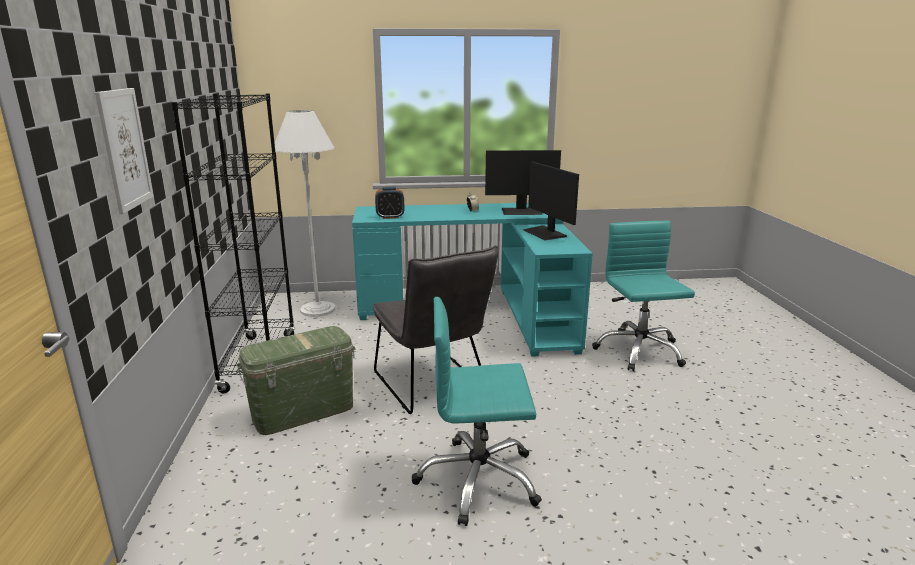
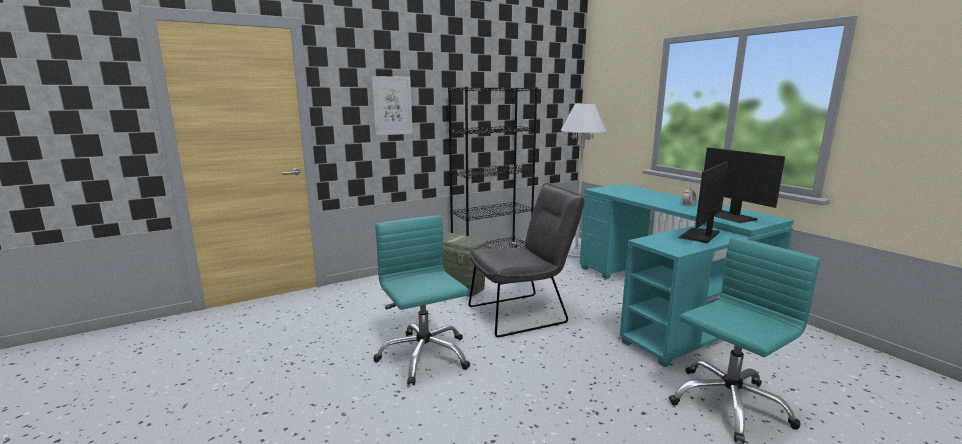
camera: 65 degrees right, 5 degrees down
(390, 217) = (616, 192): alarm clock -> none
(433, 386) = (523, 313): grey chair -> grey chair turned 150 degrees counterclockwise

